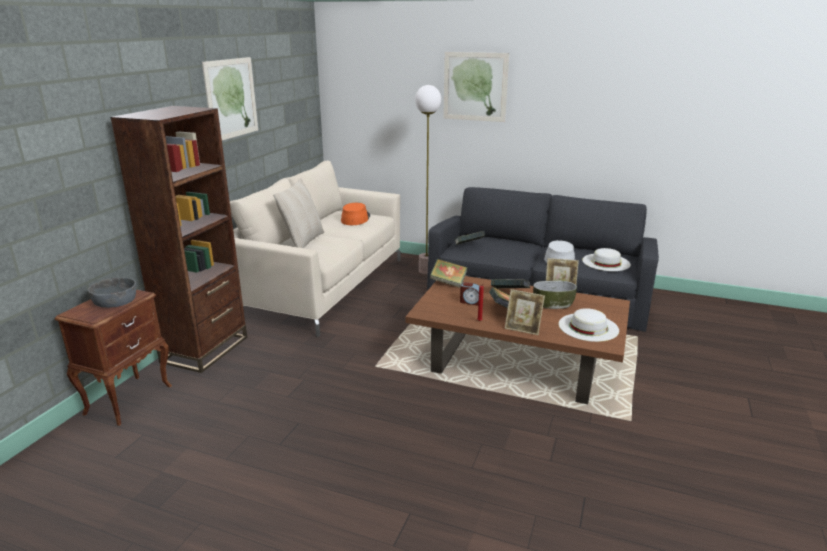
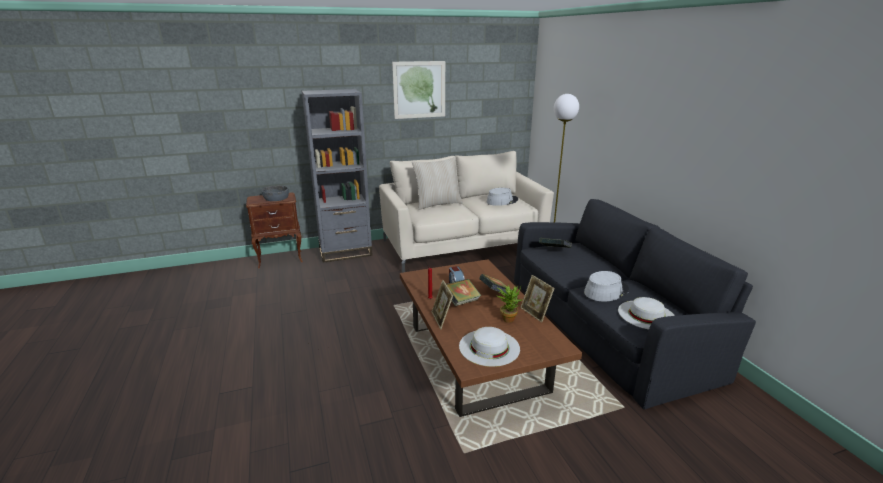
camera: 50 degrees right, 0 degrees up
(205, 349) = (345, 252): brown bookcase -> grey bookcase
(355, 218) = (502, 201): orange hat -> grey hat
(448, 283) = (474, 267): book -> none
(475, 87) = (624, 100): picture -> none
(553, 304) = (508, 317): bowl -> potted plant

